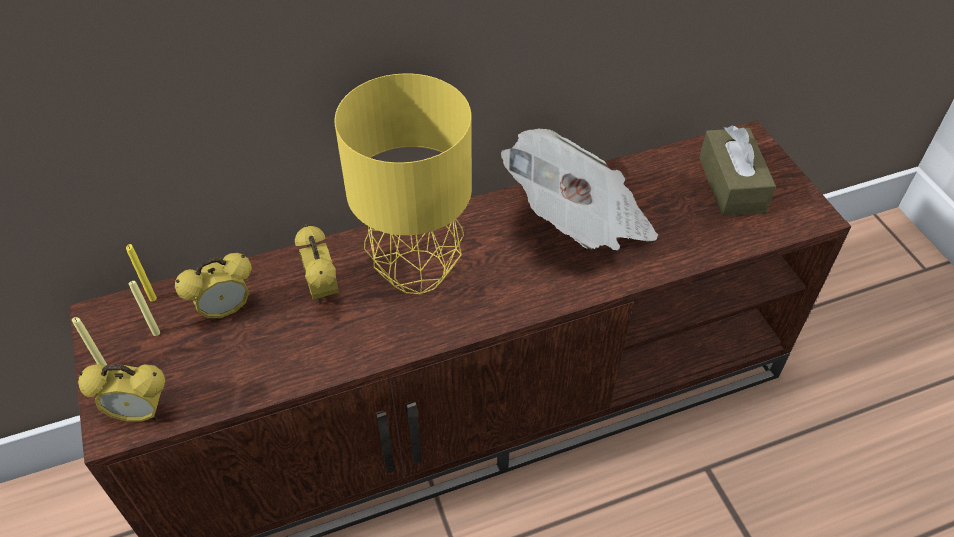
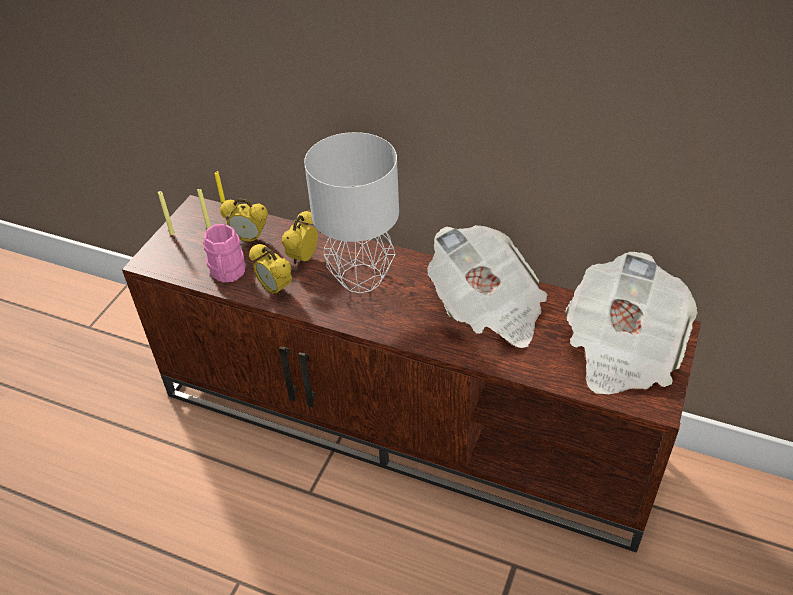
camera: 45 degrees right, 5 degrees down
(140, 413) = (164, 262): alarm clock -> alarm clock (275, 289)
(249, 370) = (227, 274): none -> pink mug
(418, 271) = (363, 278): yellow table lamp -> grey table lamp
(731, 184) = (621, 349): brown tissue box -> newspaper

